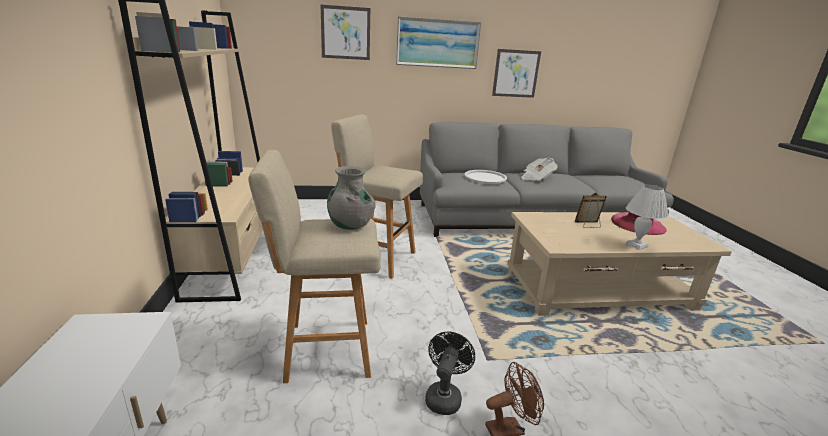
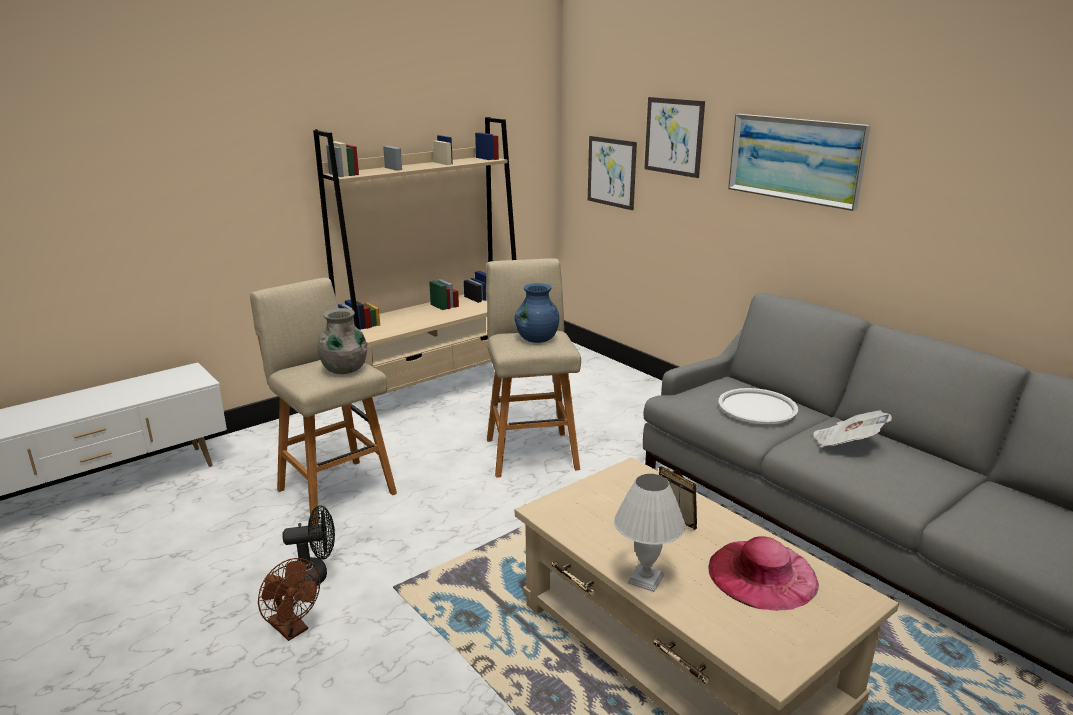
camera: 60 degrees right, 0 degrees up
(388, 170) = (537, 339): none -> blue vase
(516, 73) = (939, 230): picture -> picture (611, 172)

